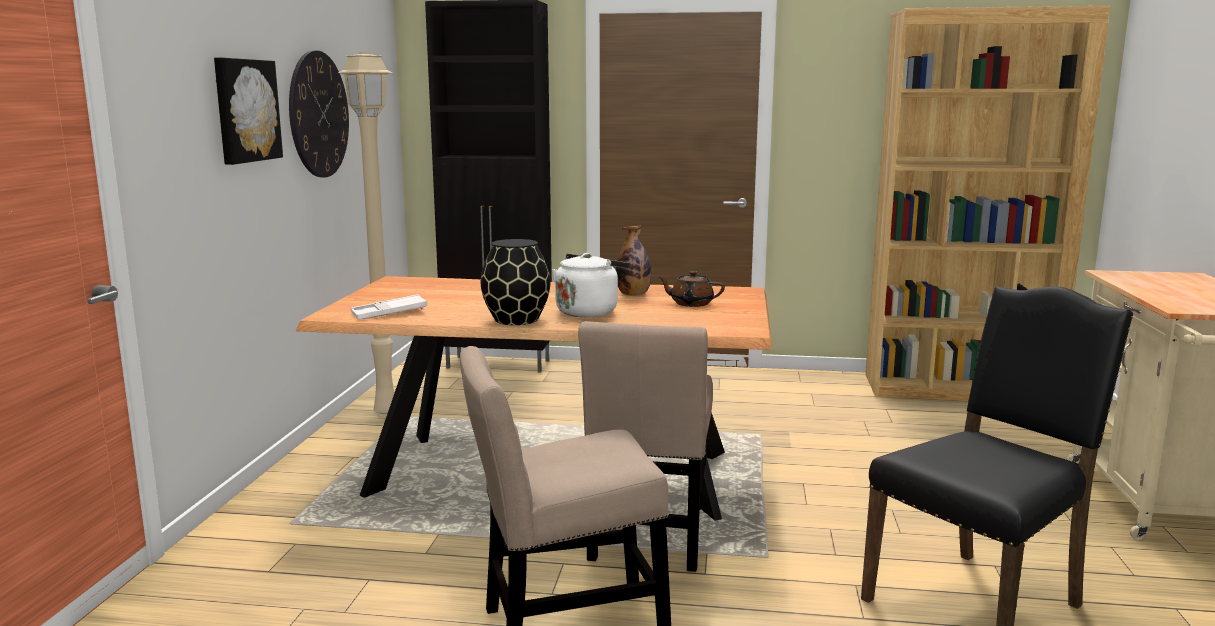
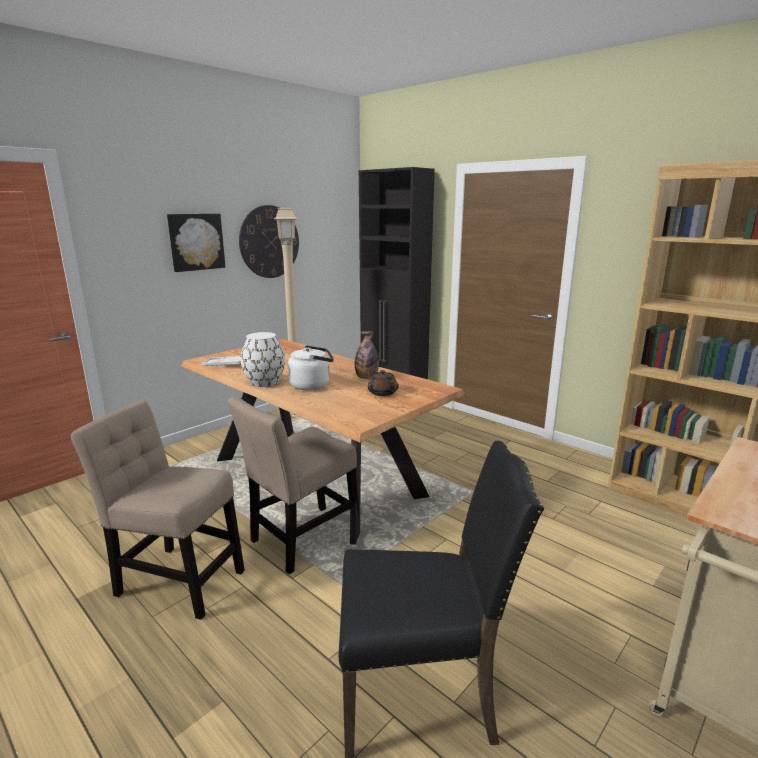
camera: 35 degrees right, 5 degrees up
(517, 320) = (264, 383): black vase -> white vase

